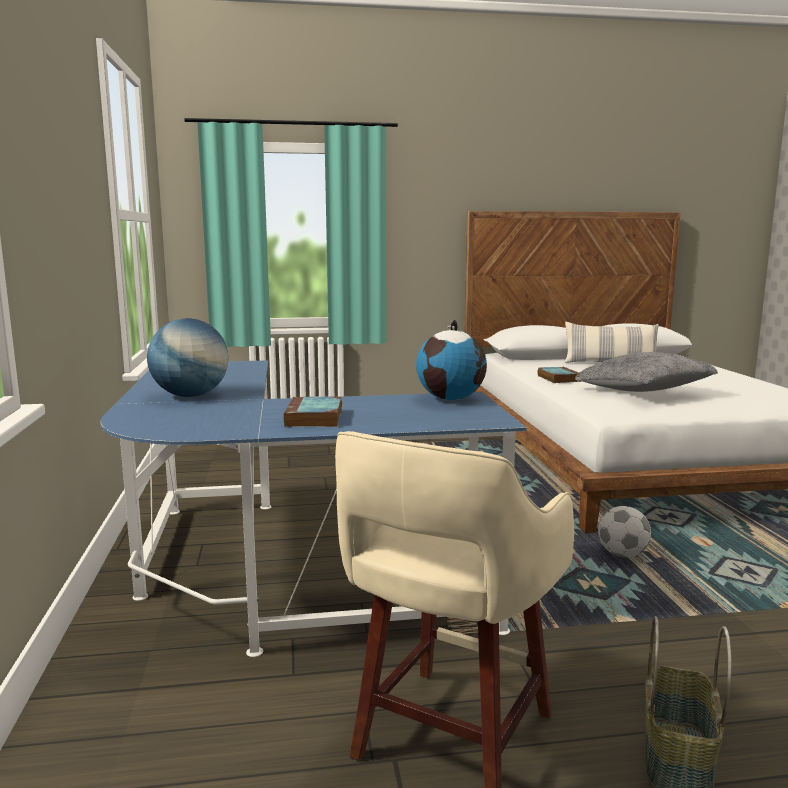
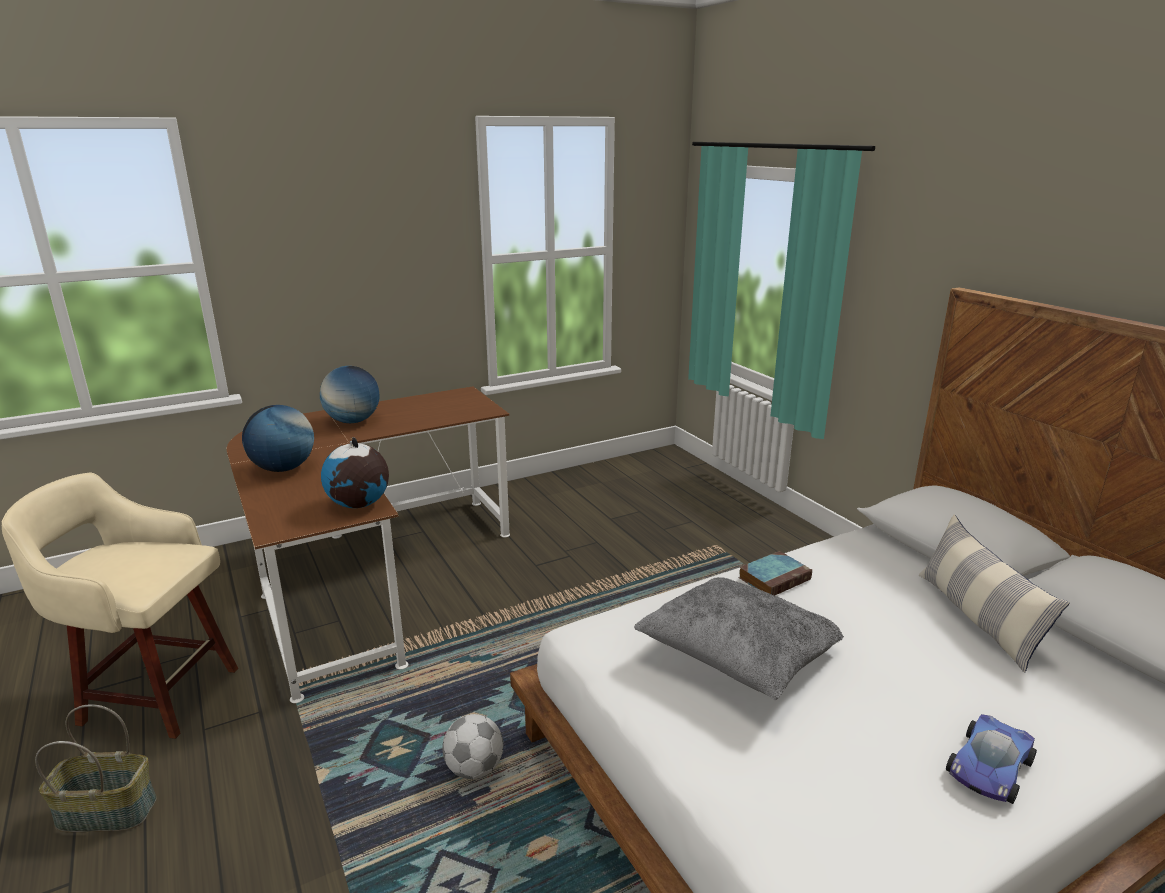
camera: 70 degrees right, 10 degrees up
(273, 580) = (368, 575): blue desk -> brown desk
(314, 418) = (283, 468): book -> globe
(731, 377) = (988, 767): none -> toy car

